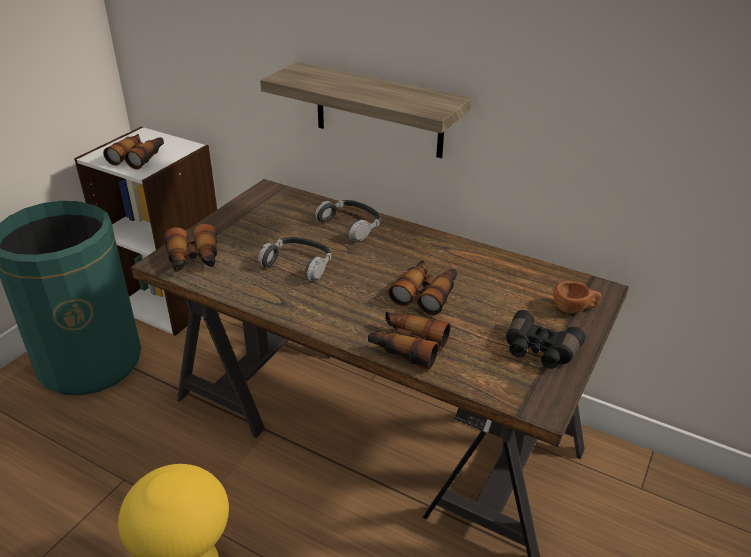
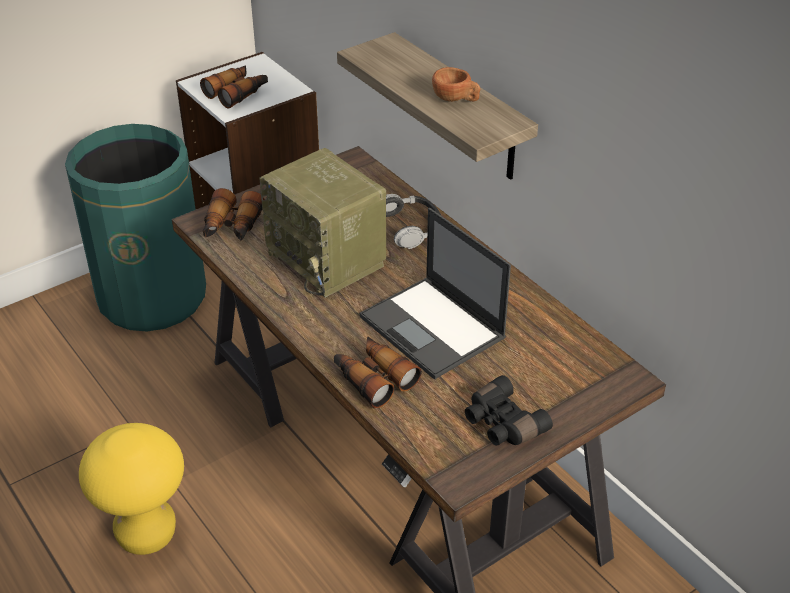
camera: 25 degrees right, 5 degrees up
(298, 264) = (328, 259): headphones -> radio
(426, 293) = (433, 328): binoculars -> laptop
(574, 309) = (579, 391): brown cup -> brown cup (456, 99)

